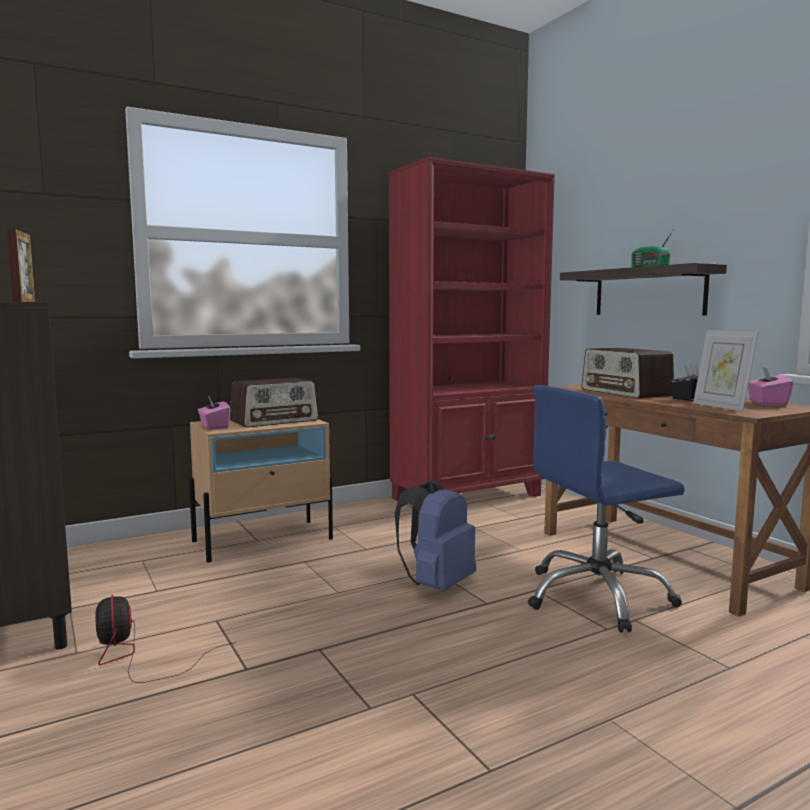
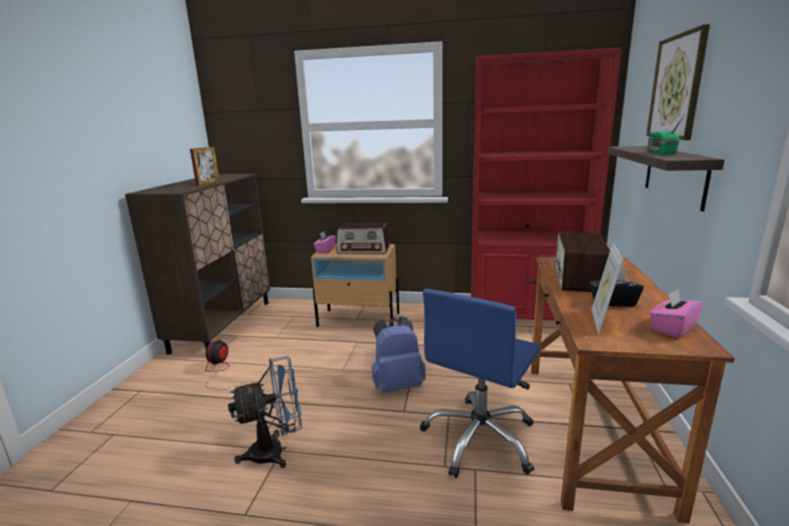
camera: 40 degrees right, 10 degrees up
(407, 697) = (276, 451): none -> blue fan
(597, 597) = (480, 439): blue office chair -> blue office chair turned 75 degrees counterclockwise
(631, 211) = (677, 87): none -> picture

